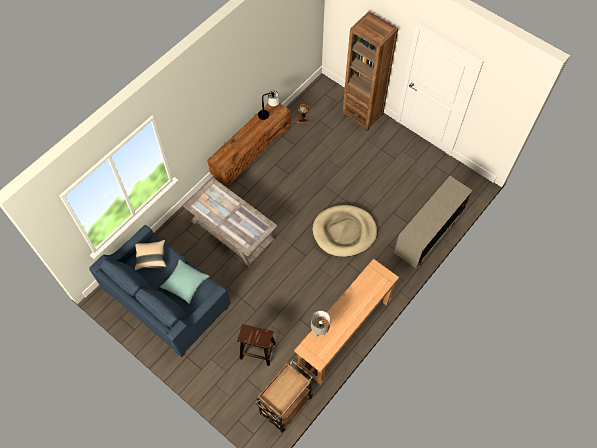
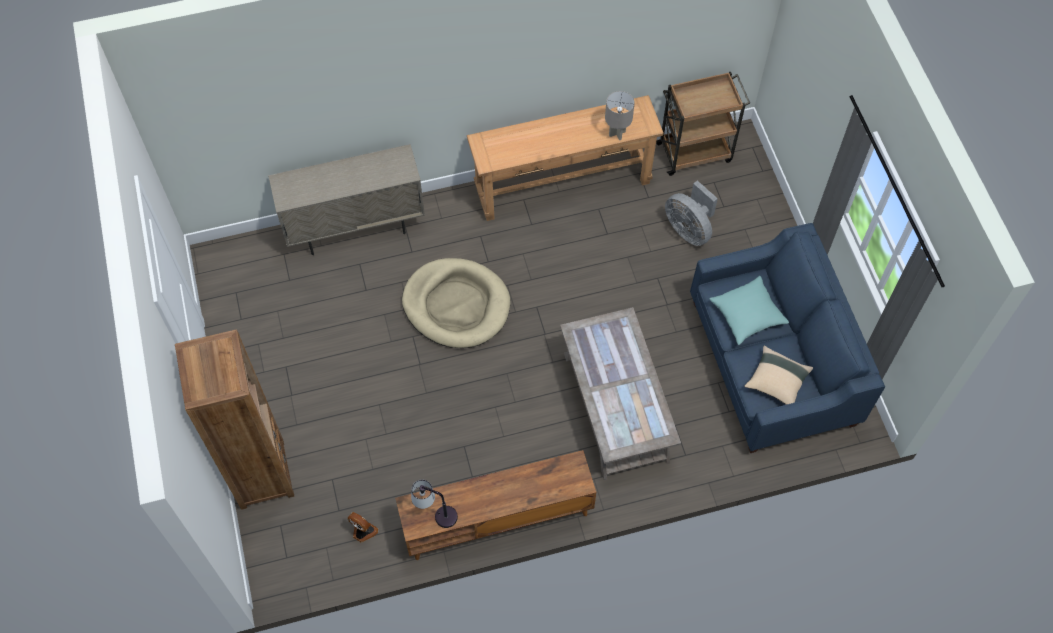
camera: 145 degrees left, 0 degrees up
(257, 351) = (689, 229): brown stool -> grey fan

